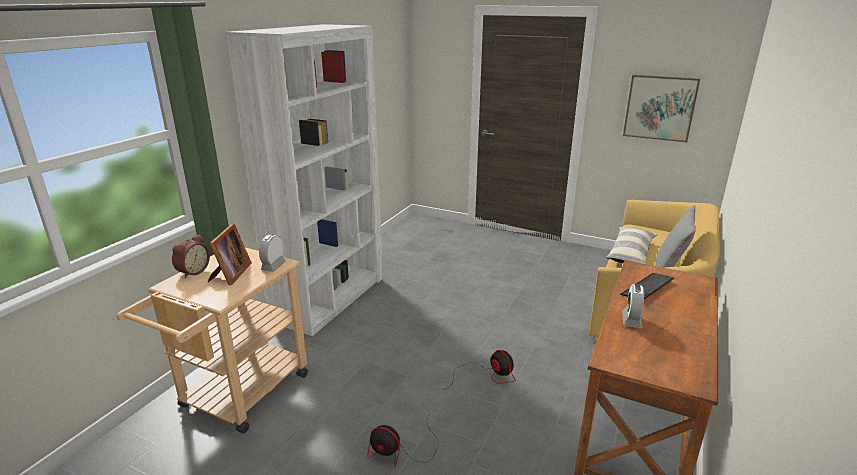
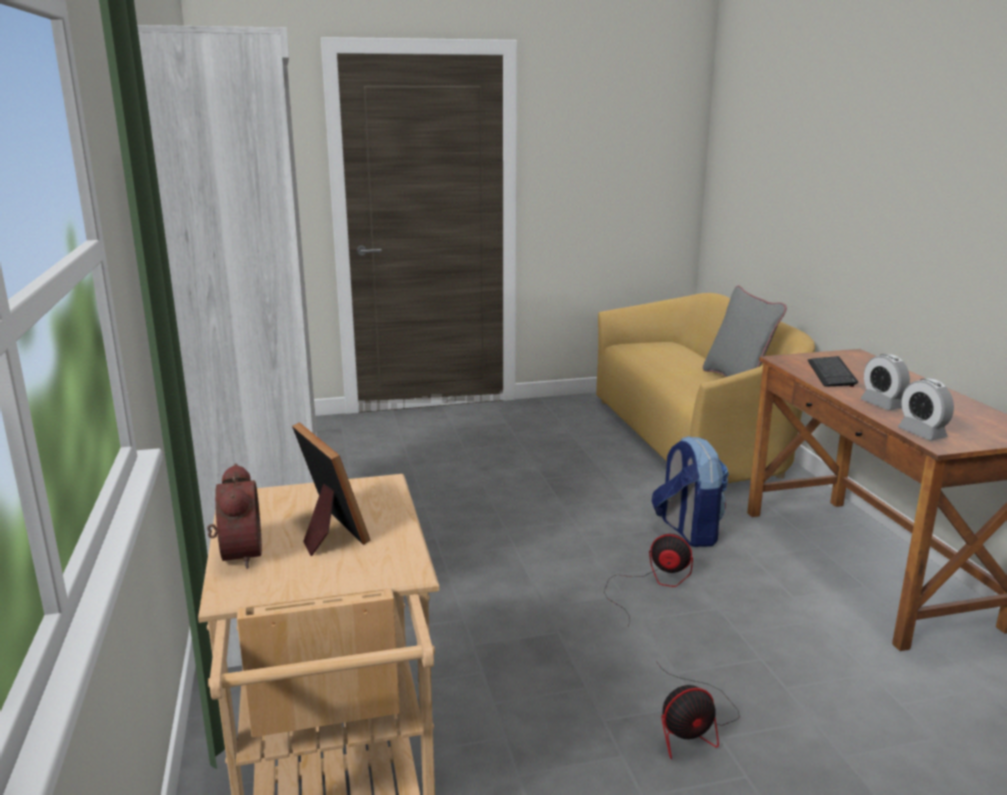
camera: 40 degrees left, 5 degrees down
(273, 266) = (378, 493): alarm clock -> alarm clock (921, 433)
(552, 357) = (687, 531): none -> backpack
(630, 254) = (670, 372): pillow -> none
(660, 108) = (613, 179): picture -> none

